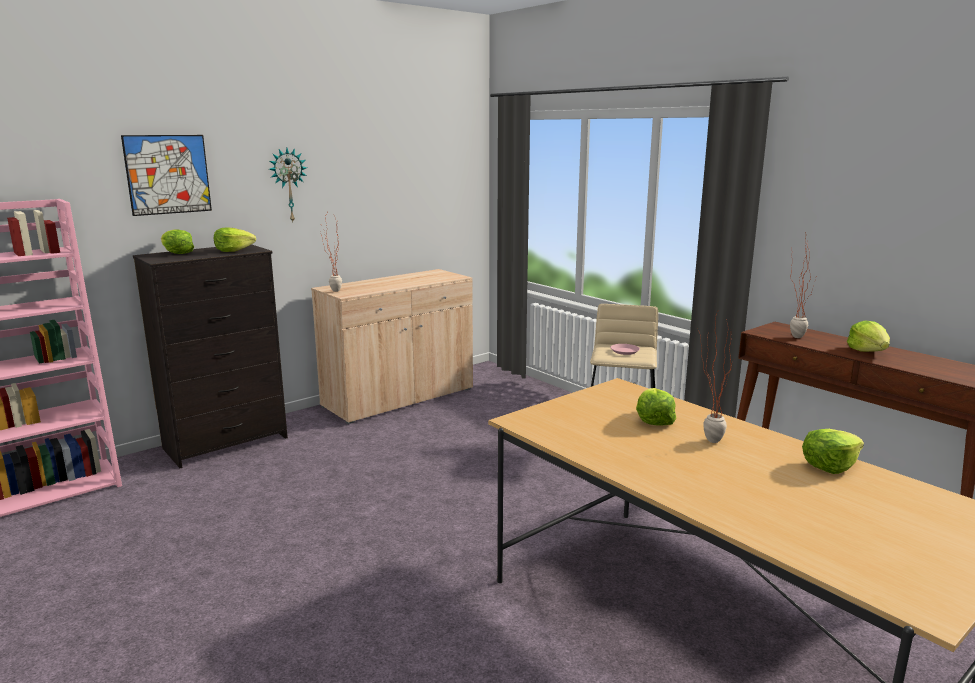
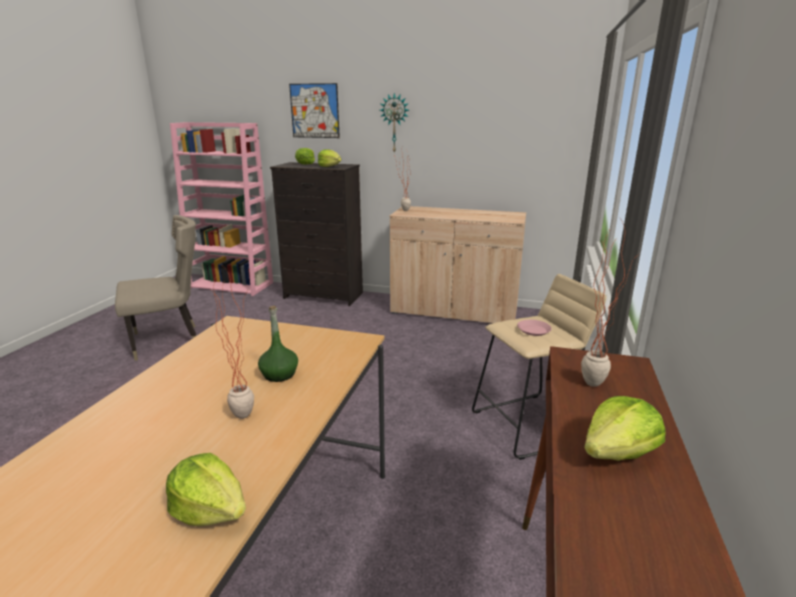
camera: 55 degrees right, 5 degrees up
(148, 581) = (169, 340): none -> beige chair
(653, 420) = (279, 374): lettuce -> green bottle

